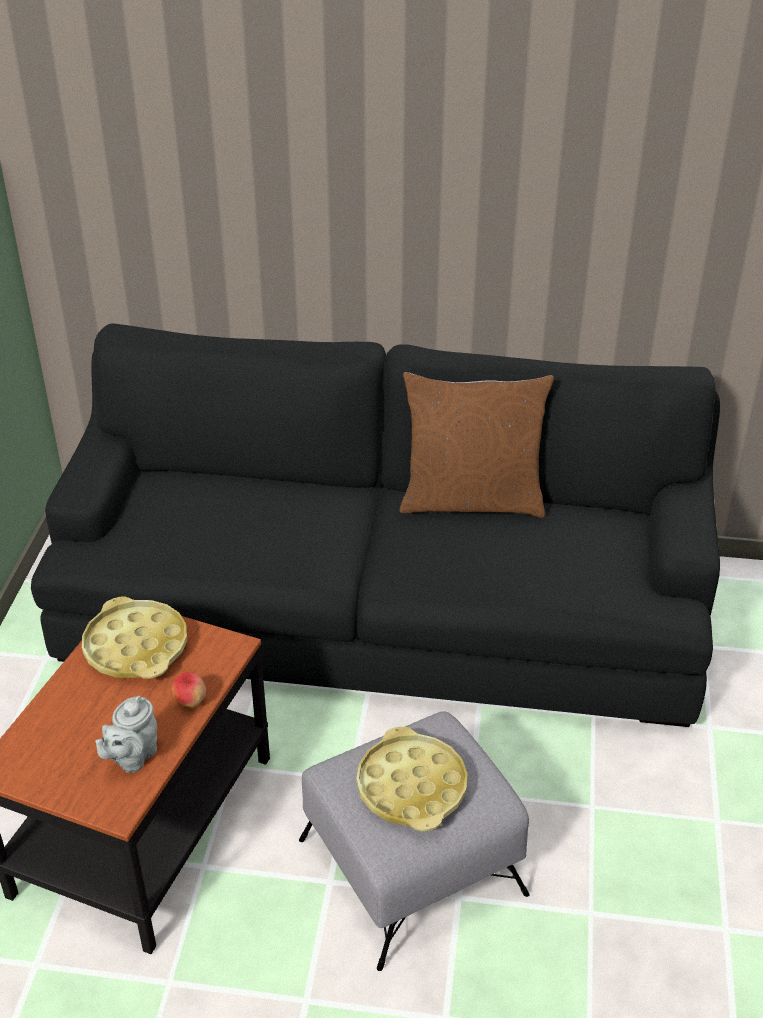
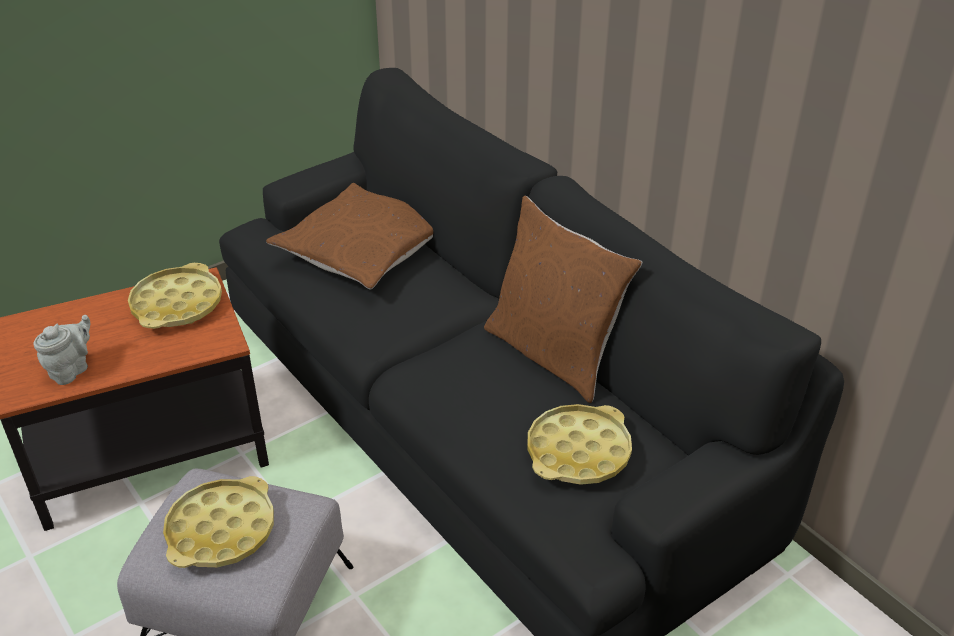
camera: 45 degrees right, 0 degrees up
(132, 757) = (71, 370): grey teapot -> grey teapot turned 135 degrees clockwise
(190, 702) = (150, 360): apple -> none
(210, 511) = (362, 249): none -> brown pillow
(583, 553) = (578, 451): none -> yellow tray

